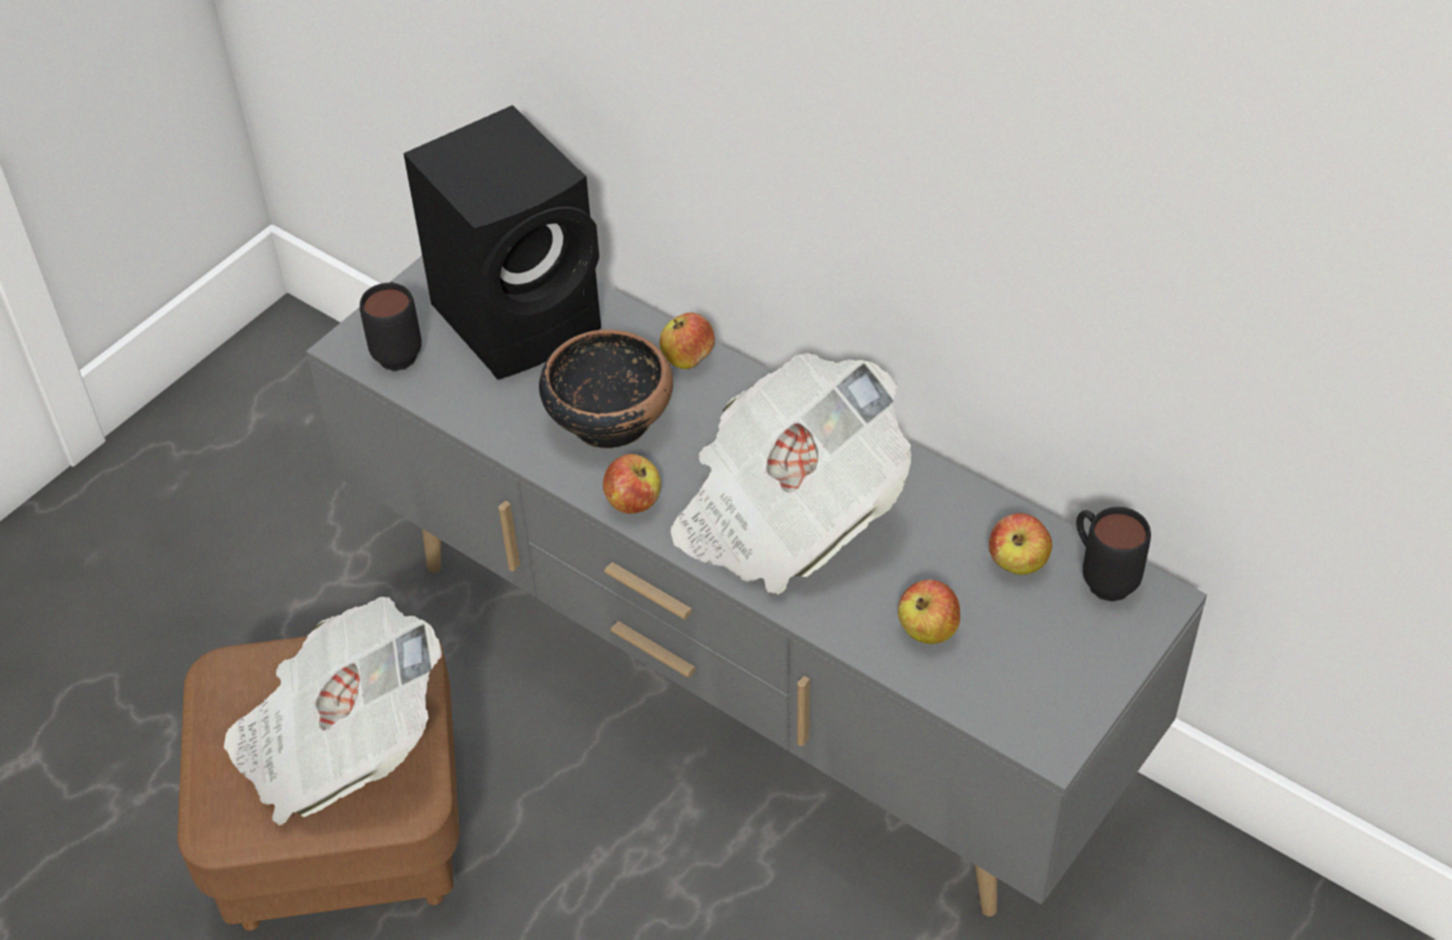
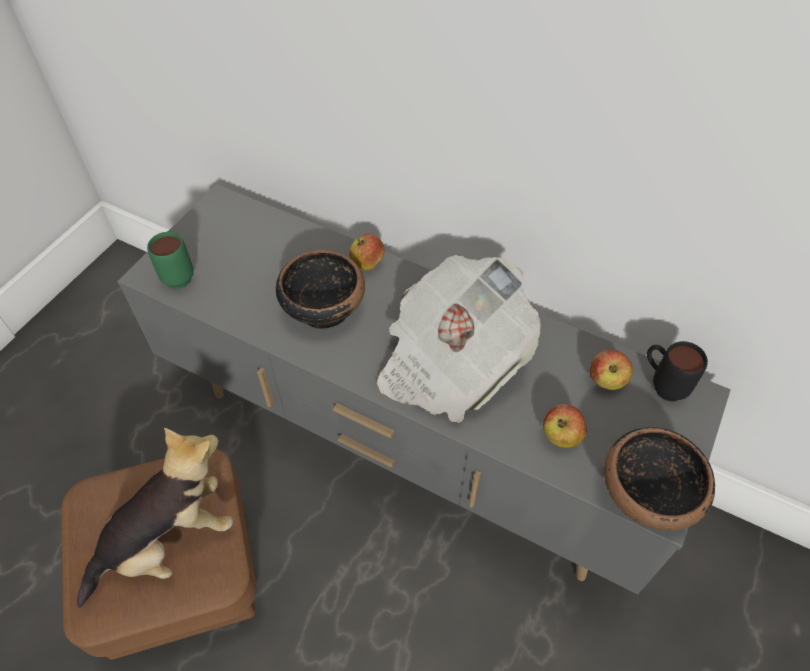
camera: 10 degrees left, 5 degrees up
(339, 743) = (169, 541): newspaper -> plush toy
(399, 350) = (179, 274): black mug -> green mug
(522, 316) = (257, 245): black speaker -> none
(633, 502) = (348, 364): apple -> none
(1034, 719) = (648, 495): none -> bowl

